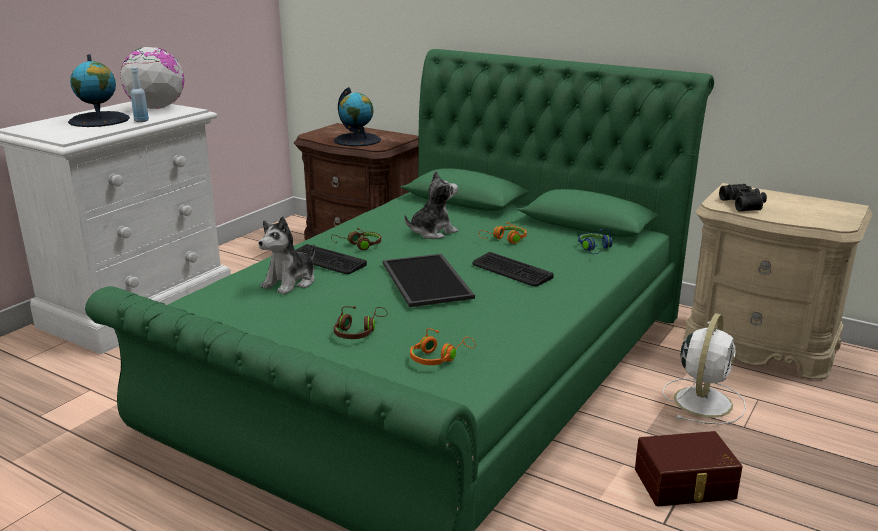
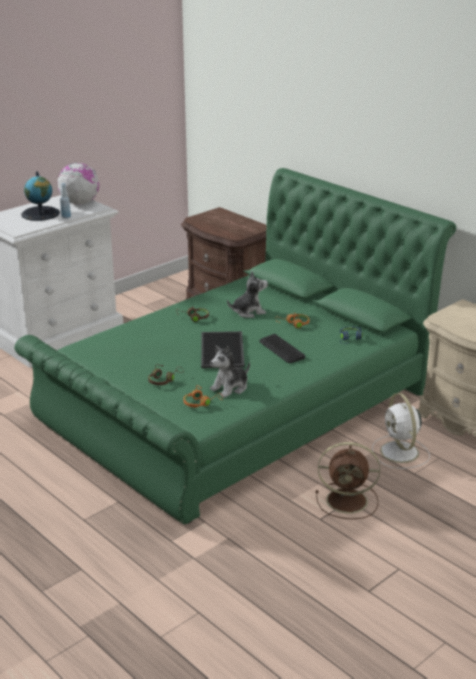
camera: 15 degrees right, 5 degrees up
(290, 282) = (138, 341): plush toy -> plush toy (230, 388)
(326, 261) = (167, 327): keyboard -> none
(357, 140) = (224, 228): globe -> none
(685, 485) = (349, 501): brown storage box -> brown fan
(703, 400) = (400, 453): white fan -> white fan turned 120 degrees clockwise
(744, 204) = (457, 321): black binoculars -> none

